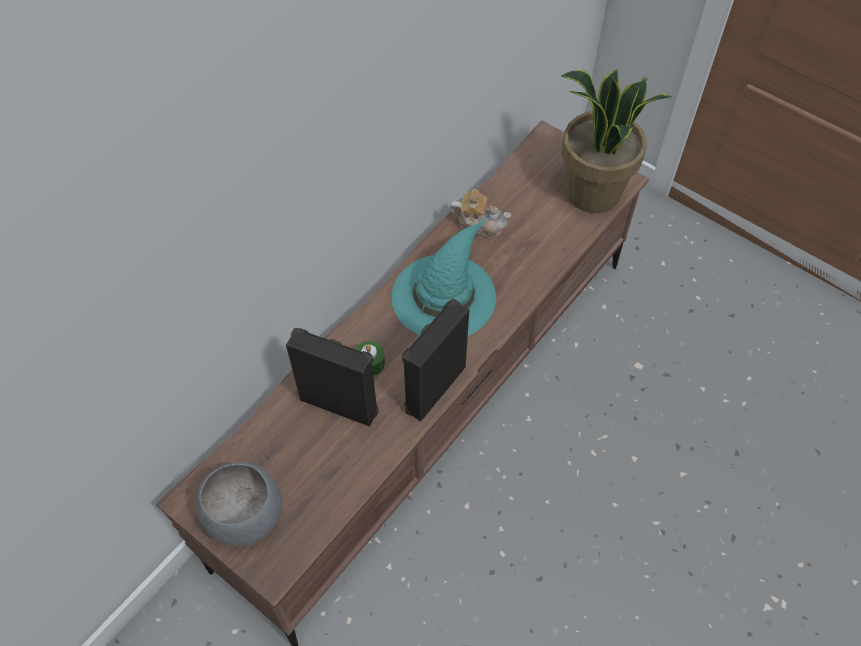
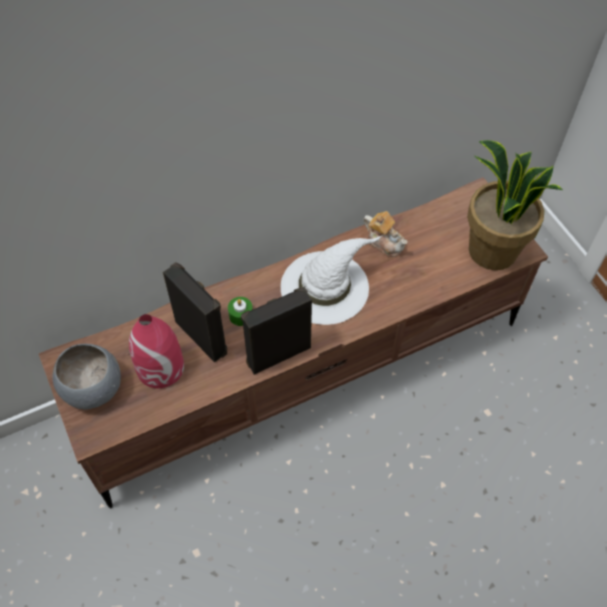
camera: 25 degrees right, 0 degrees up
(312, 458) = (160, 367): none -> red vase
(444, 295) = (325, 286): turquoise hat -> white hat

